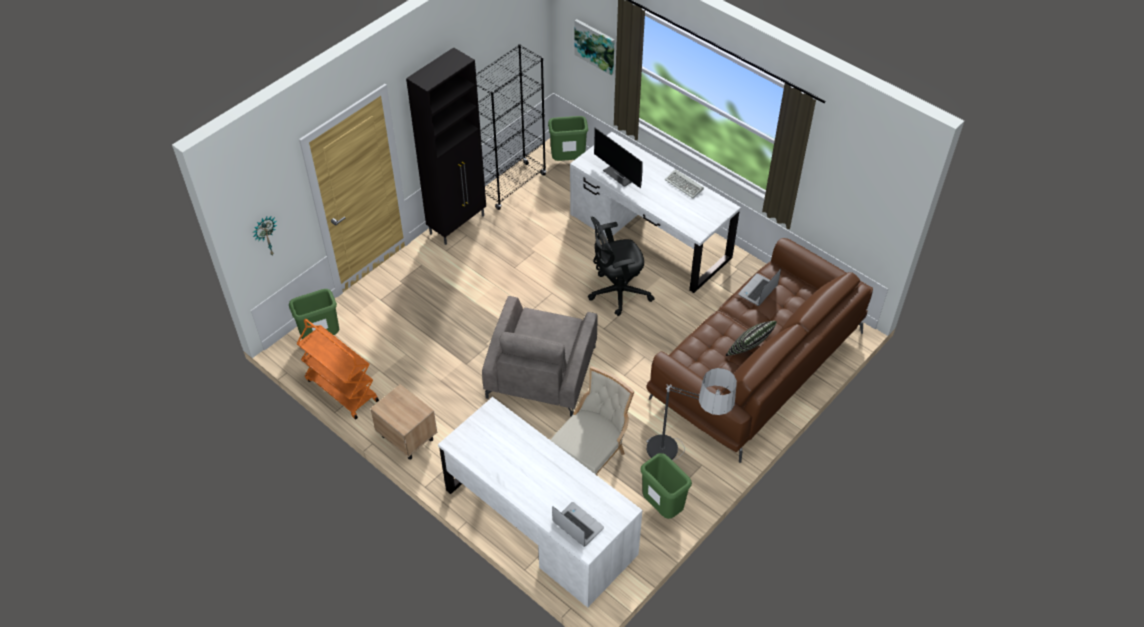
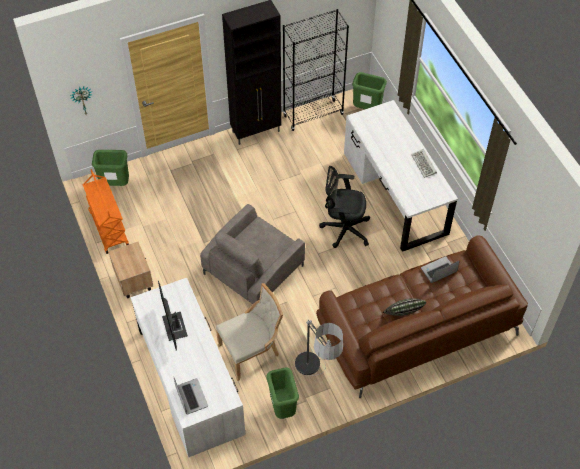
camera: 25 degrees right, 5 degrees up
(595, 46) = (397, 29): picture -> none
(621, 175) = (380, 138): monitor -> monitor (175, 327)

